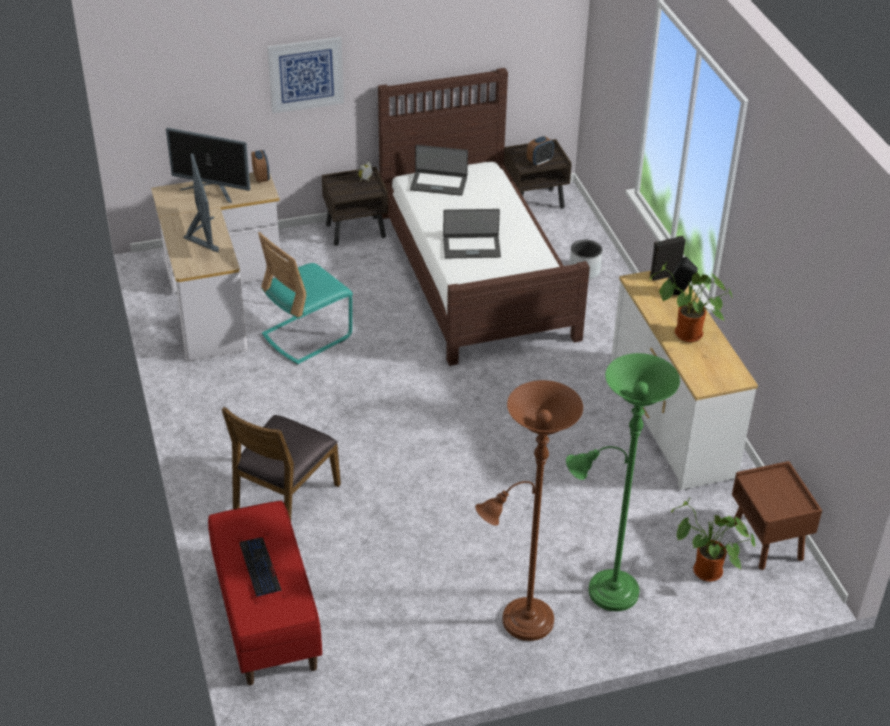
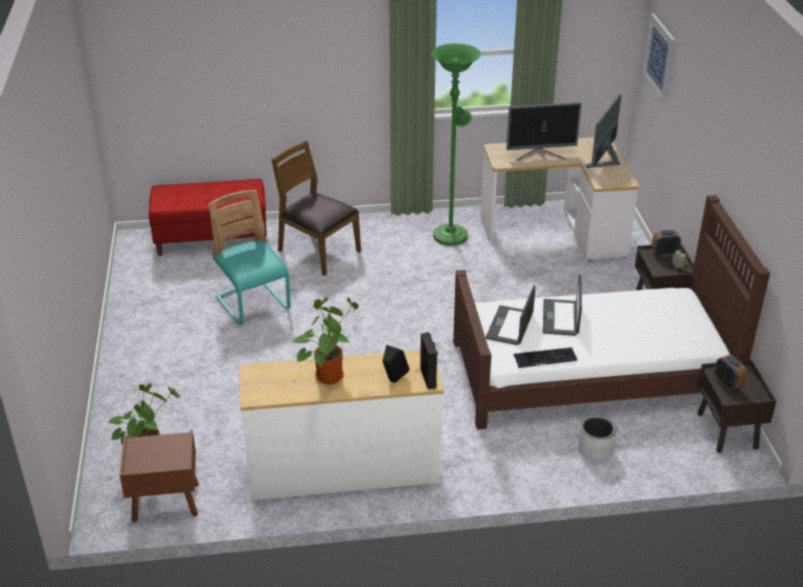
camera: 100 degrees right, 5 degrees down
(259, 567) = (205, 194): keyboard -> keyboard (545, 358)
(261, 177) = (626, 182): alarm clock -> alarm clock (664, 254)
(306, 74) = (696, 140): picture -> picture (659, 57)
(307, 335) = (505, 270): turquoise chair -> turquoise chair (253, 304)
(438, 183) = (674, 309): laptop -> laptop (510, 326)
(521, 622) = (150, 344): brown floor lamp -> none
(606, 591) = (158, 392): green floor lamp -> green floor lamp (451, 233)

